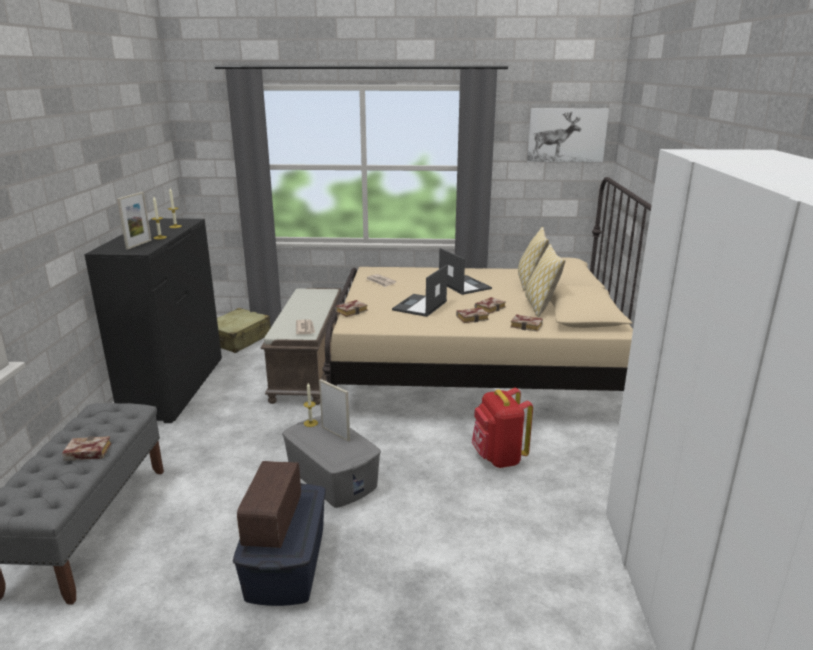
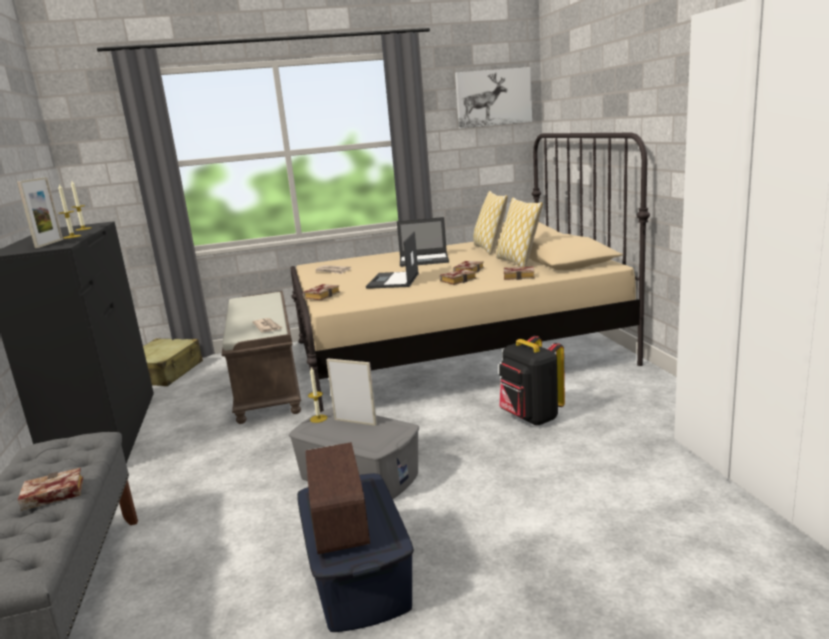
camera: 15 degrees left, 5 degrees down
(463, 285) = (424, 260): laptop -> laptop turned 135 degrees clockwise
(498, 458) = (530, 418): red backpack -> black backpack

